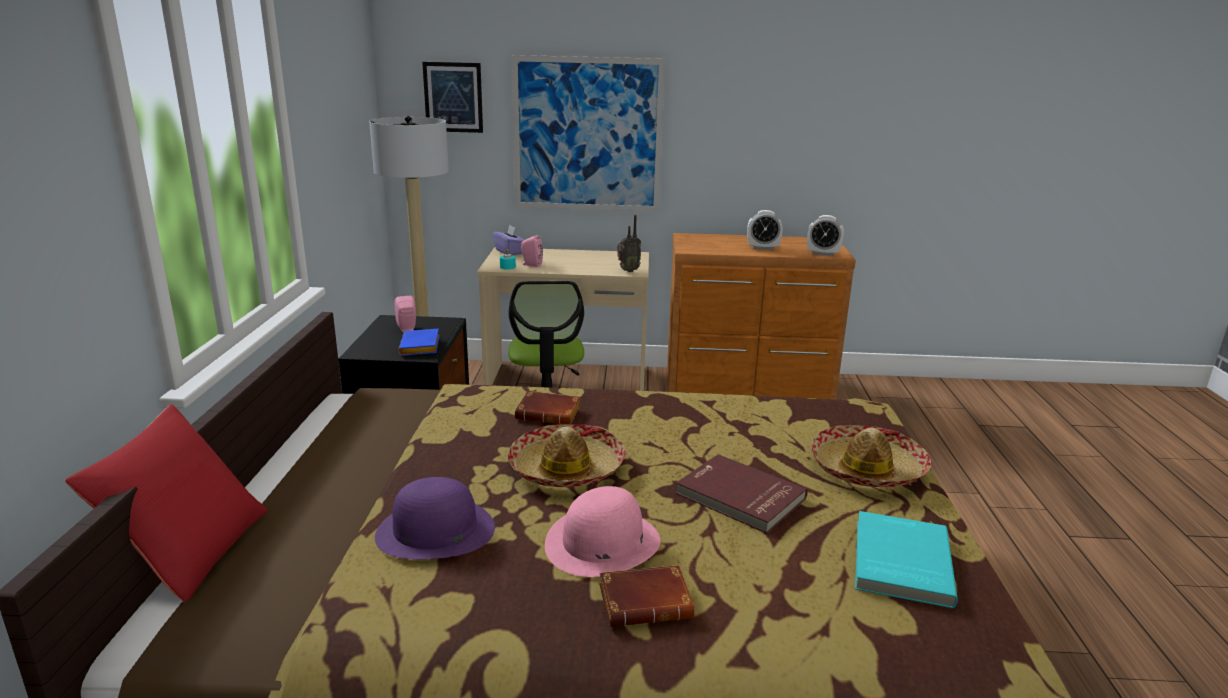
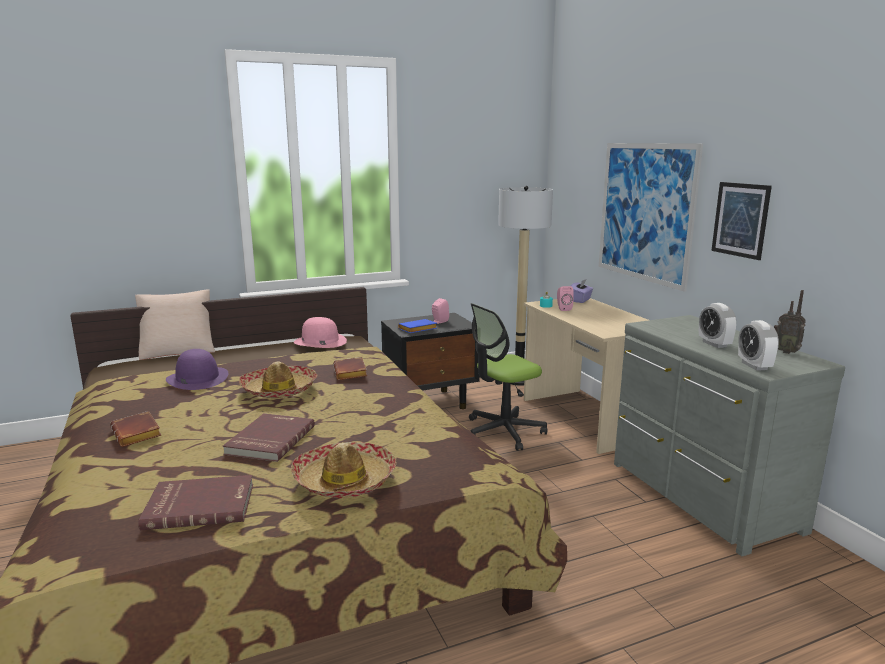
camera: 65 degrees right, 5 degrees down
(189, 549) = (178, 350): red pillow -> beige pillow
(453, 97) = (578, 176): picture -> picture (740, 220)
(602, 543) = (196, 413): pink hat -> pink hat (320, 341)
(627, 271) = (604, 331): radio -> radio (785, 351)
(748, 390) = (700, 497): brown dresser -> grey dresser
(899, 561) = (200, 505): turquoise book -> red book

